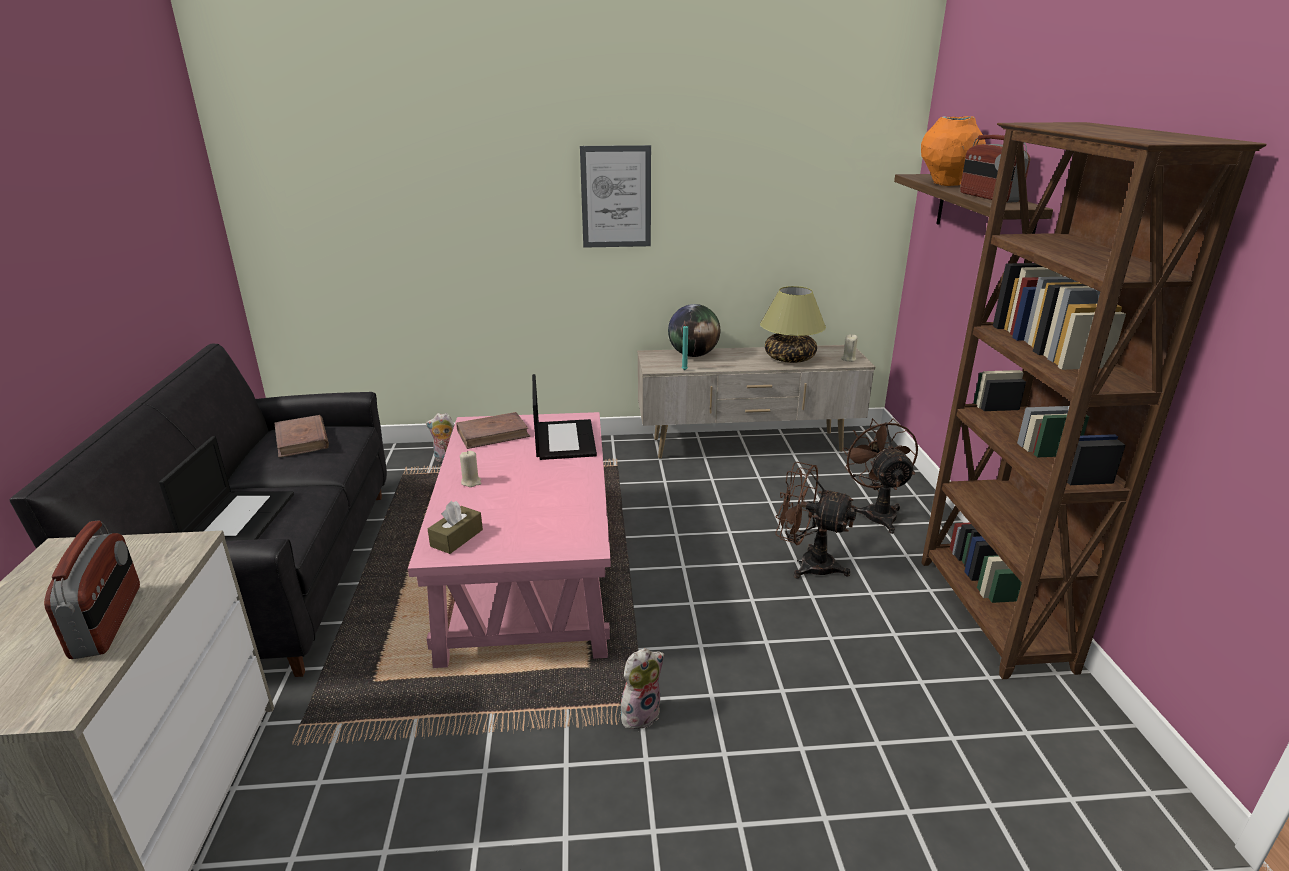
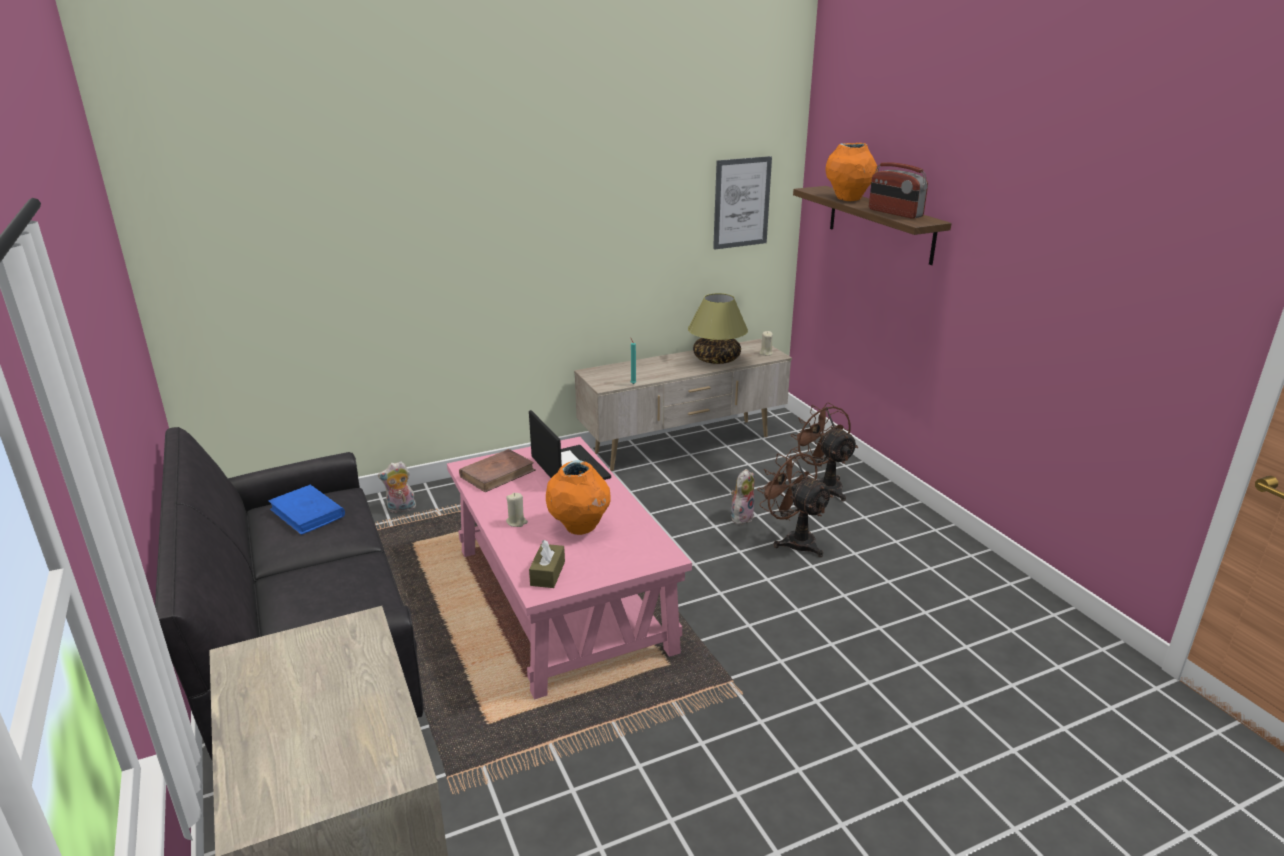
camera: 20 degrees left, 0 degrees up
(108, 621) = (366, 700): radio -> none
(238, 518) = (319, 599): laptop -> none
(302, 440) = (307, 513): brown book -> blue book
(525, 499) = (579, 527): none -> orange vase
(616, 197) = (549, 226): picture -> picture (741, 203)
(640, 713) = (734, 689): plush toy -> plush toy (741, 516)
(693, 355) = (630, 368): globe -> none
(807, 564) = (793, 540): brown fan -> brown fan turned 45 degrees clockwise
(991, 614) = (948, 550): brown bookcase -> none

